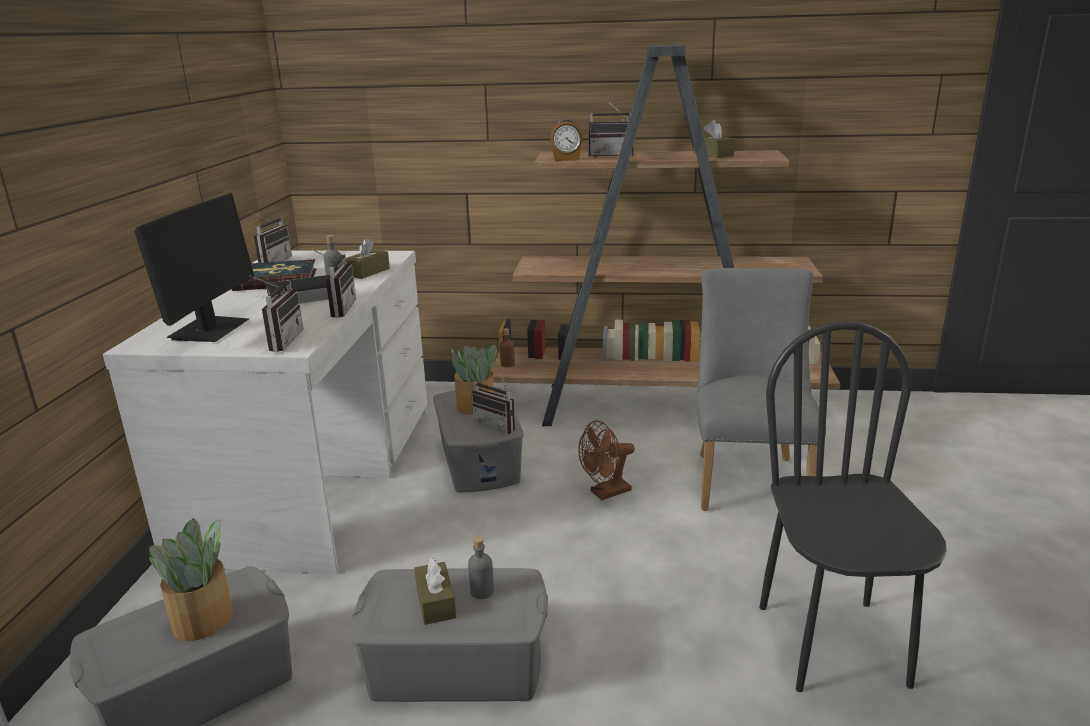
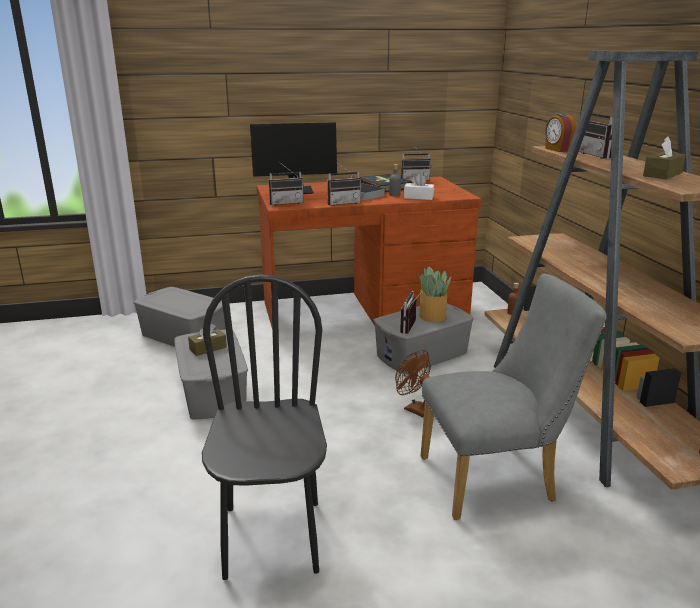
camera: 70 degrees right, 0 degrees up
(204, 619) = (185, 304): potted plant -> none
(316, 477) = (364, 312): white desk -> brown desk
(368, 272) = (418, 197): brown tissue box -> white tissue box
(482, 591) = (220, 358): grey bottle -> none
(833, 644) = (272, 538): black chair -> black chair turned 75 degrees counterclockwise

